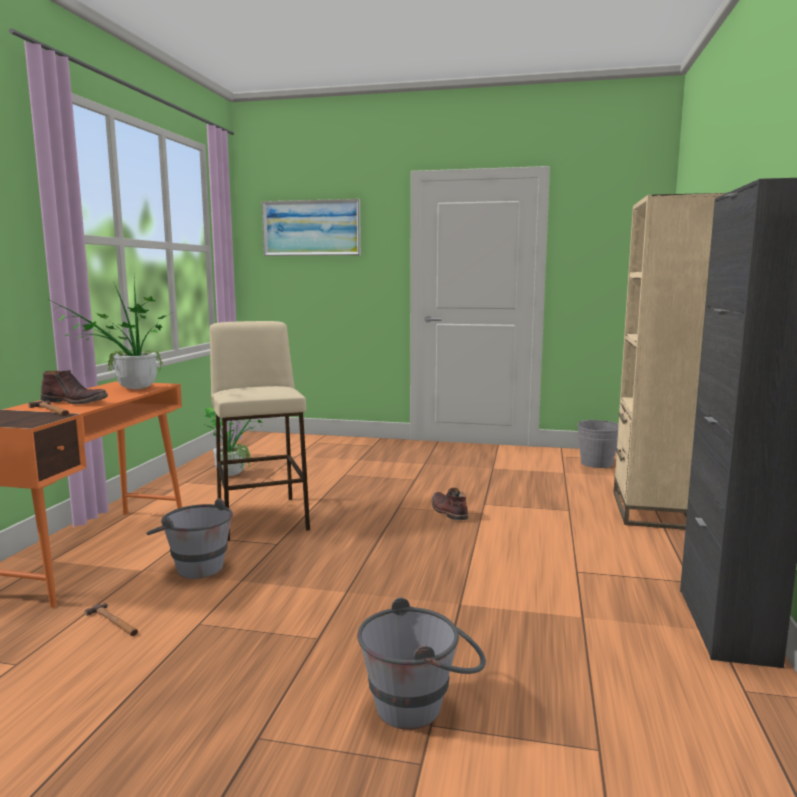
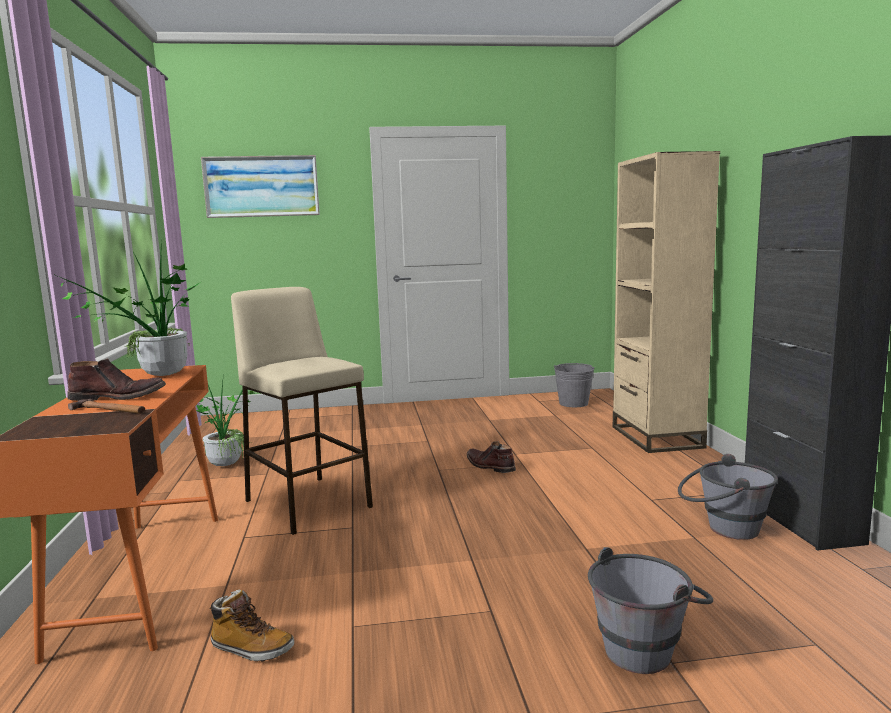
camera: 20 degrees left, 0 degrees up
(113, 622) = (251, 649): hammer -> boot
(193, 566) = (283, 568): grey bucket -> grey bucket (723, 528)

